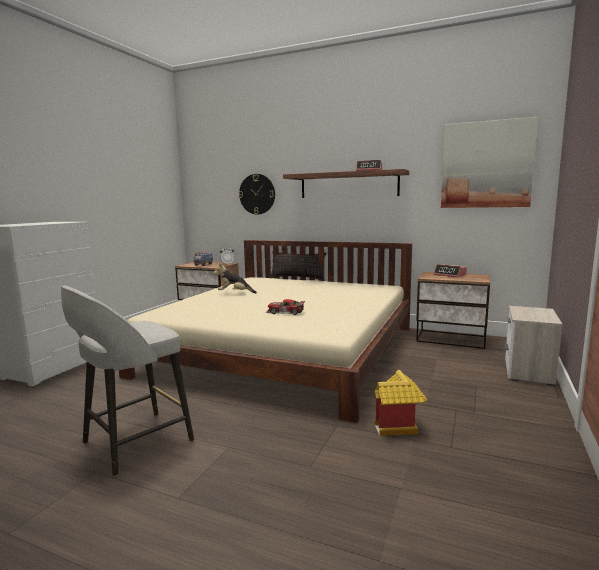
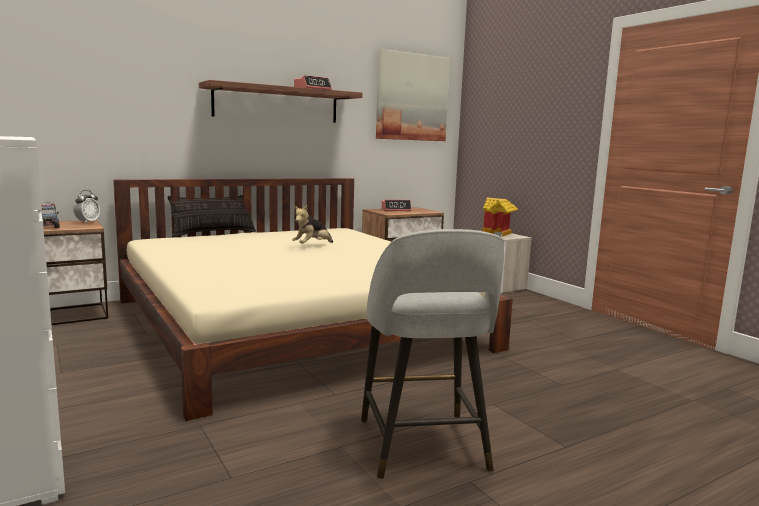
camera: 55 degrees left, 0 degrees up
(234, 293) = (215, 258): plush toy -> plush toy (312, 246)
(257, 194) = (131, 104): wall clock -> none
(285, 312) = (359, 263): toy car -> none
(398, 427) = (532, 342): toy house -> toy house (499, 233)

